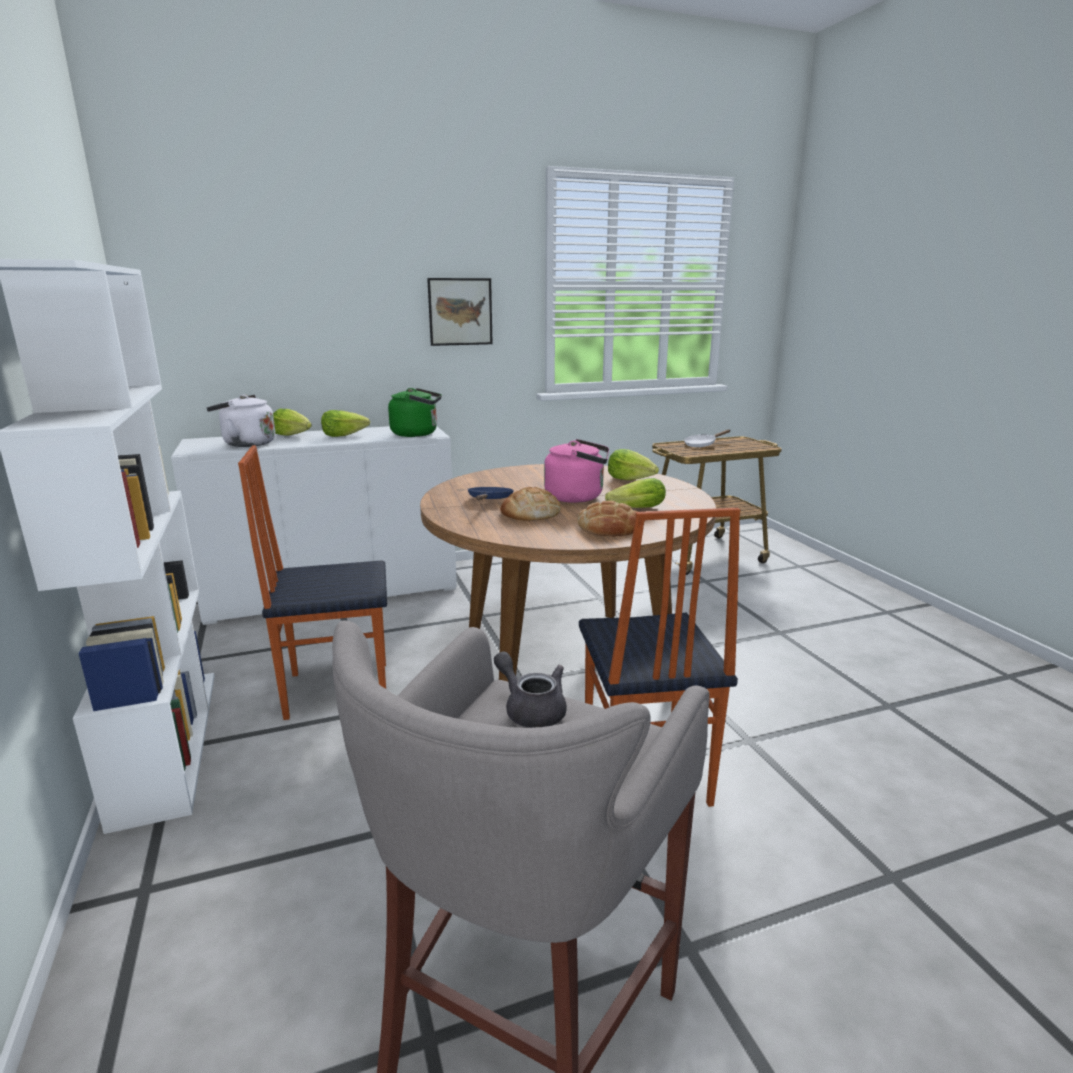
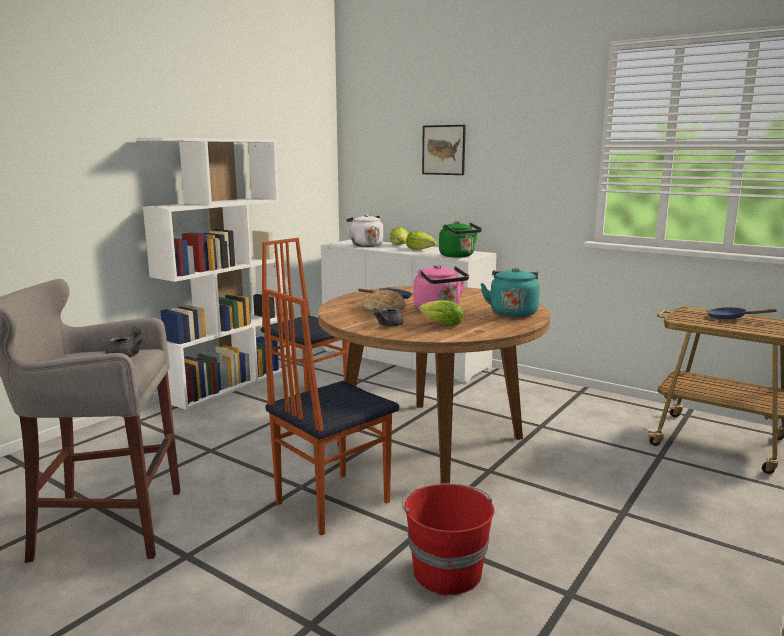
camera: 55 degrees right, 5 degrees down
(460, 312) = (525, 166): picture -> picture (443, 150)
(609, 528) = (387, 325): bread -> grey teapot
(631, 480) = (512, 312): lettuce -> turquoise kettle
(702, 445) = (730, 318): white frying pan -> blue frying pan
(828, 751) = (446, 571): none -> red bucket

